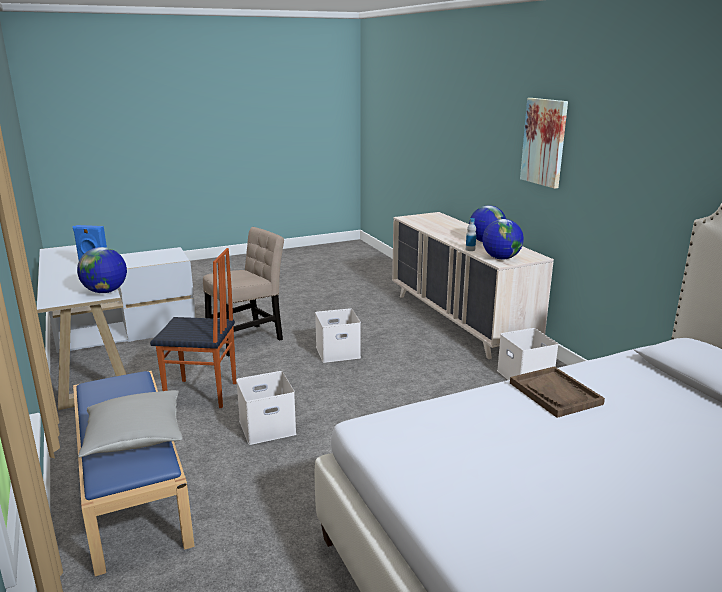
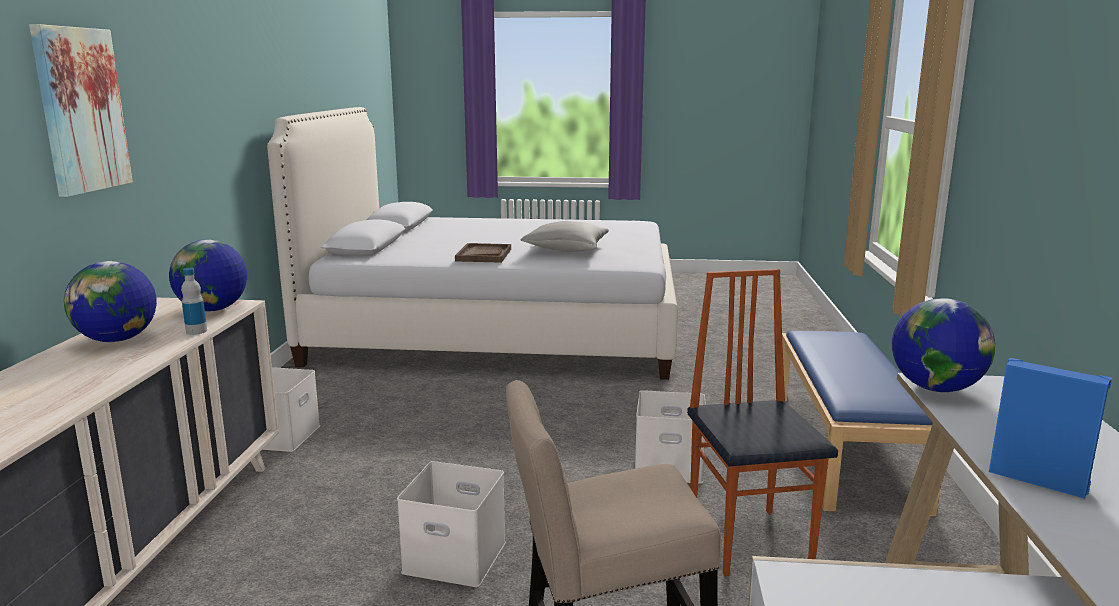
camera: 150 degrees left, 5 degrees down
(135, 436) = (833, 349): grey pillow -> grey pillow (566, 249)
(202, 394) = (750, 540): chair -> chair turned 45 degrees clockwise

